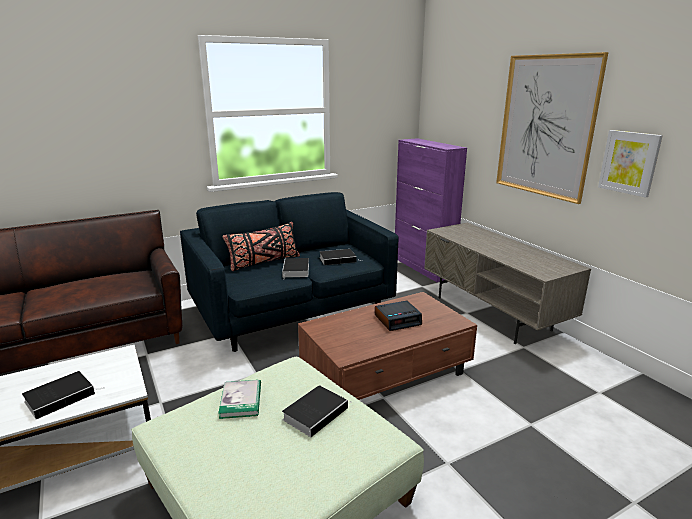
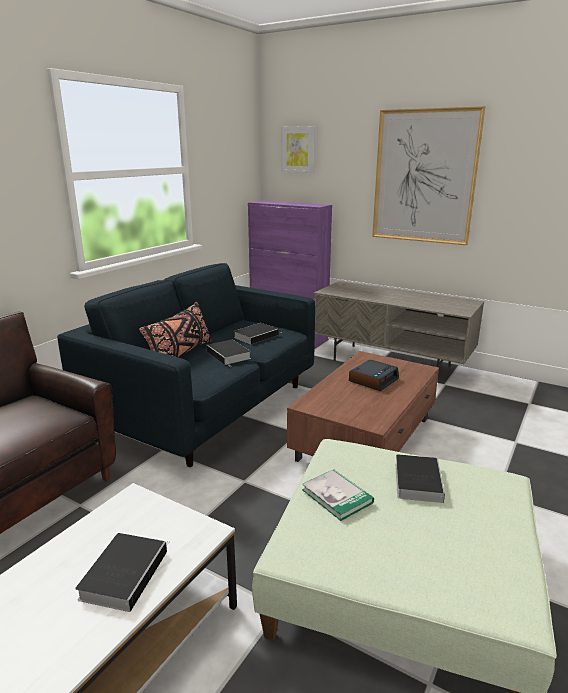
camera: 30 degrees left, 0 degrees up
(629, 162) = (513, 203): picture -> picture (298, 149)

